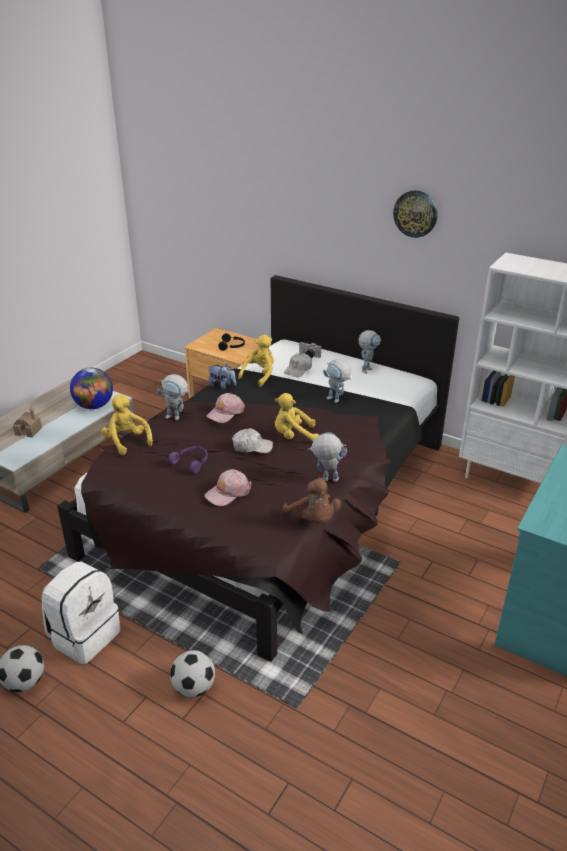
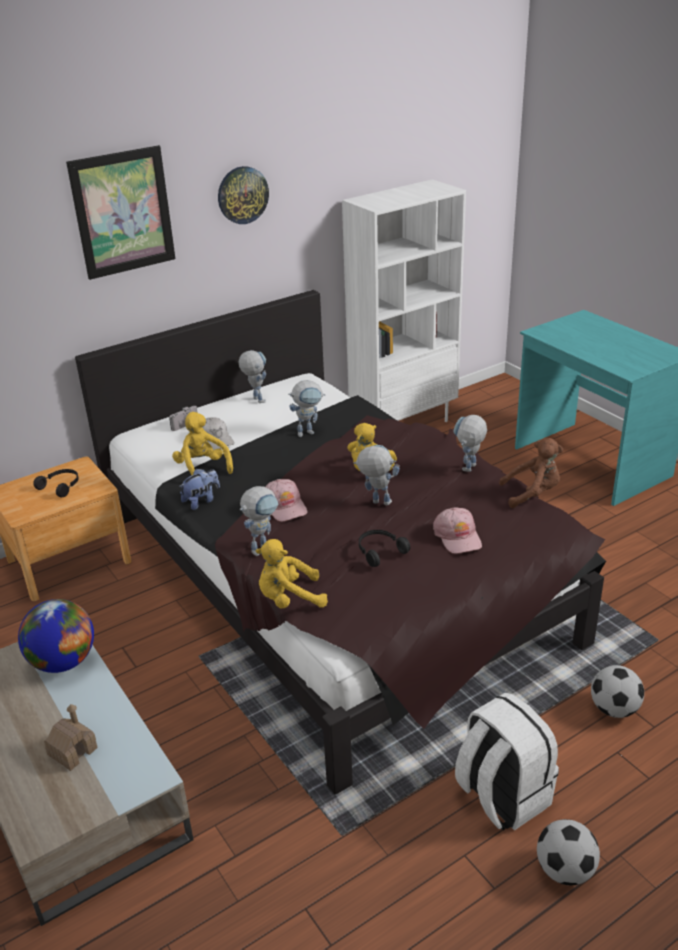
camera: 65 degrees left, 0 degrees up
(191, 462) = (379, 551): purple headphones -> black headphones
(252, 447) = (376, 502): white cap -> toy robot
(325, 193) = (123, 212): none -> picture

